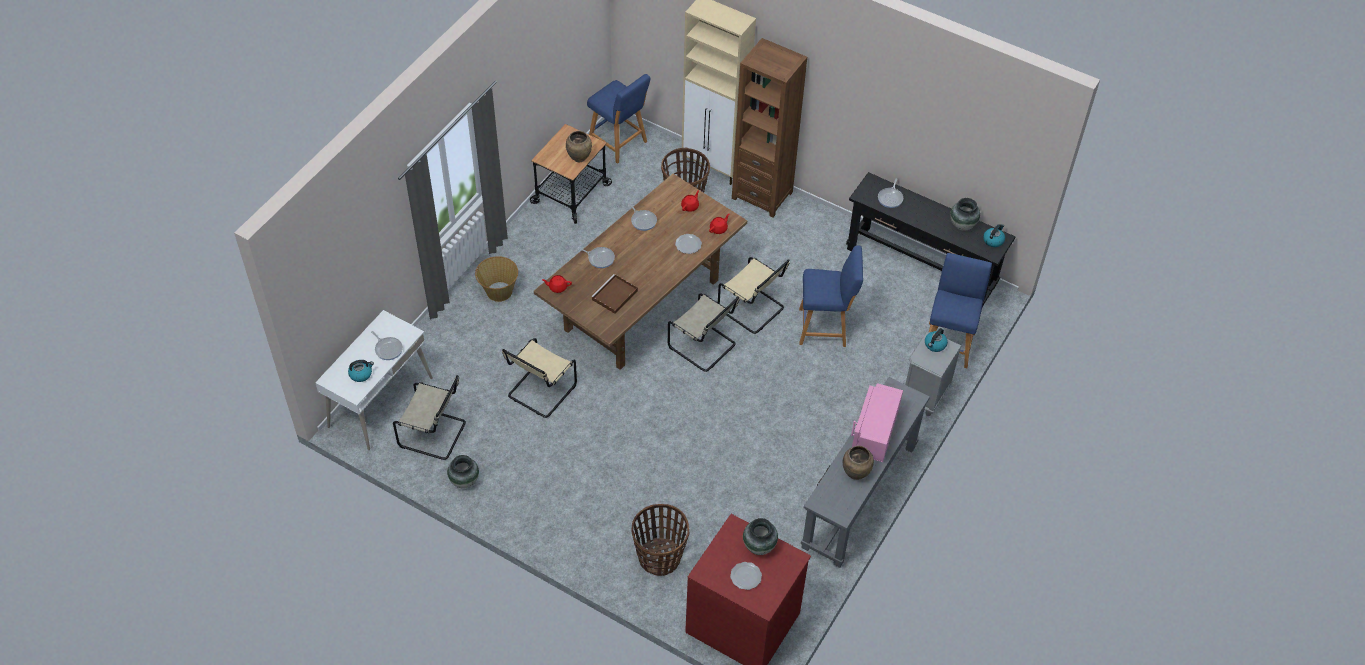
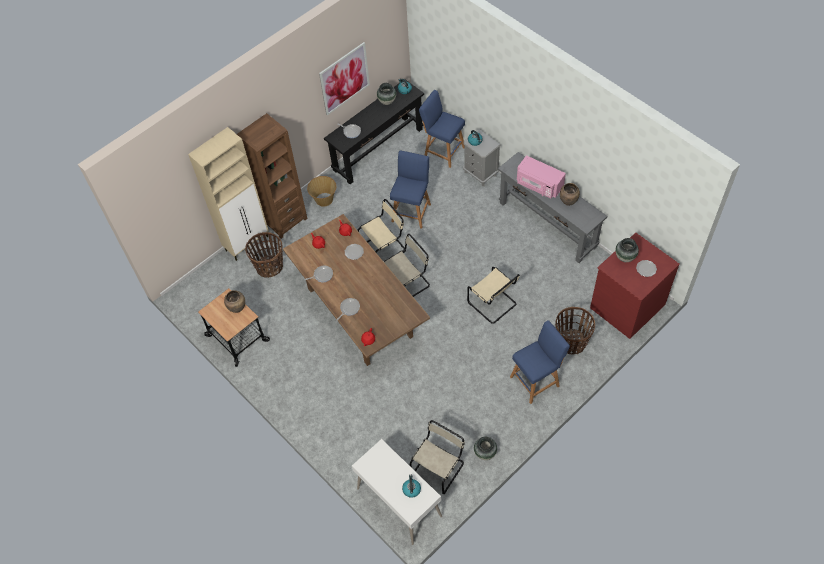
camera: 70 degrees left, 5 degrees up
(388, 349) = (392, 466): frying pan -> none
(498, 291) = (317, 403): basket -> basket (324, 200)
(540, 392) = (419, 390): beige chair -> beige chair (493, 304)
(614, 296) = (387, 306): brown tray -> none
(619, 143) = (199, 297): blue stool -> blue stool (536, 380)
(928, 136) = (344, 78): none -> picture

